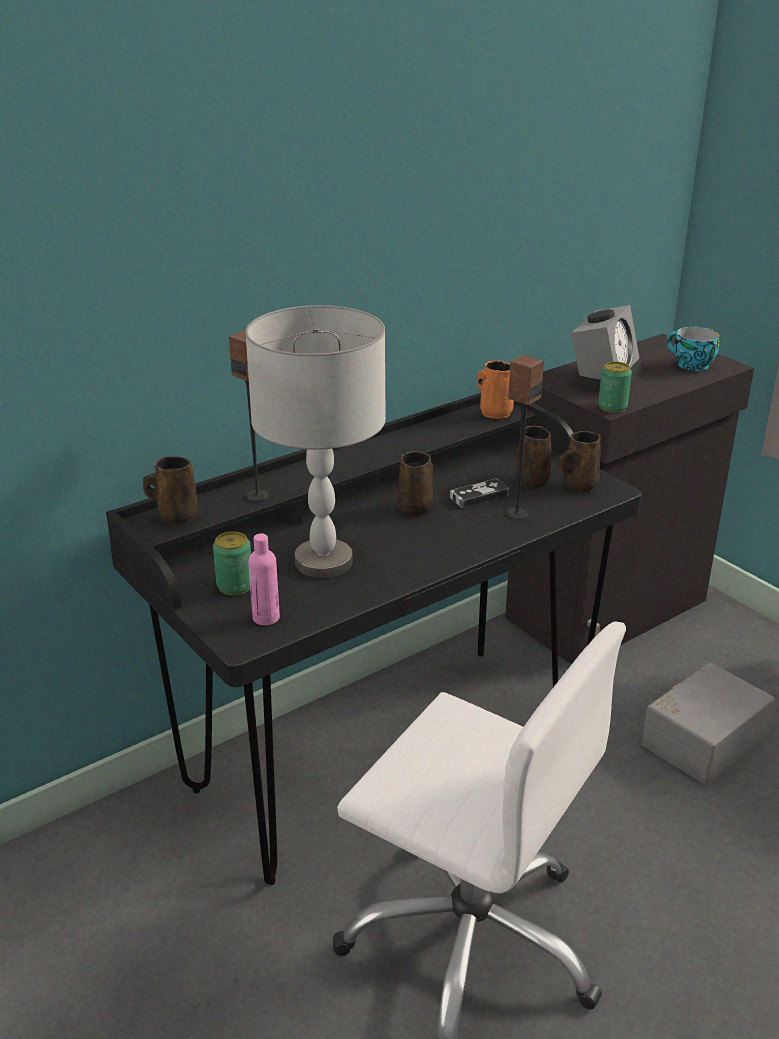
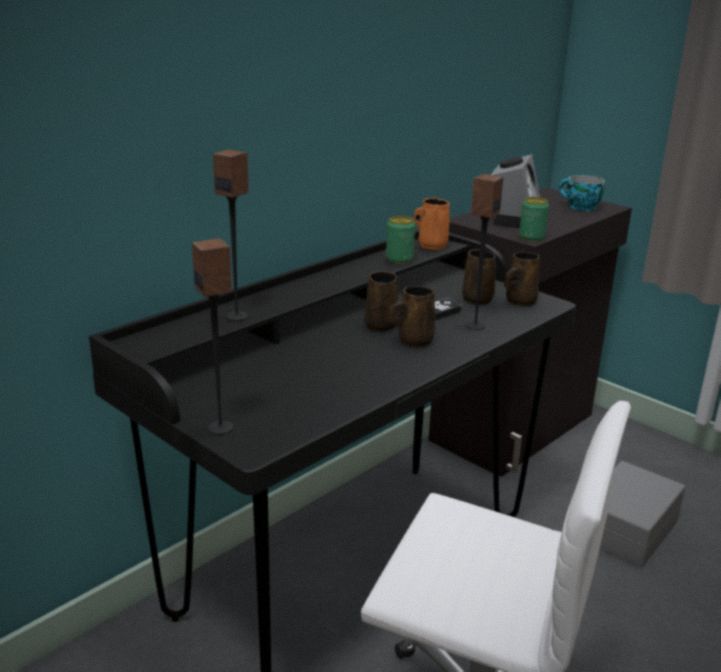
camera: 10 degrees left, 5 degrees down
(175, 516) = (161, 337): brown mug -> brown mug (413, 341)
(218, 617) = (221, 428): none -> speaker
(235, 586) = (230, 399): can -> can (399, 259)
(266, 618) = (270, 425): pink bottle -> none
(322, 562) = (310, 374): grey table lamp -> none

